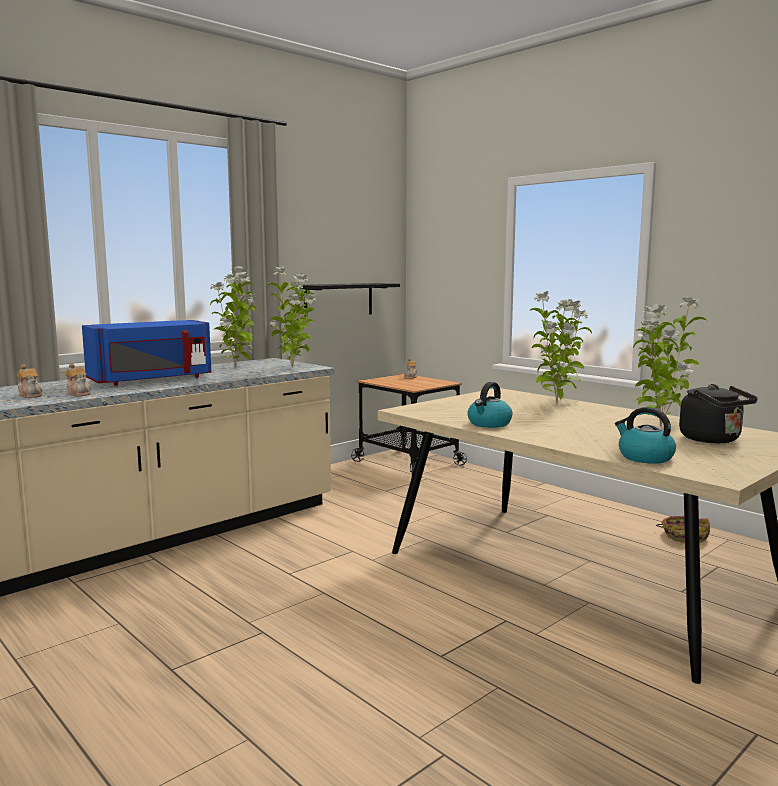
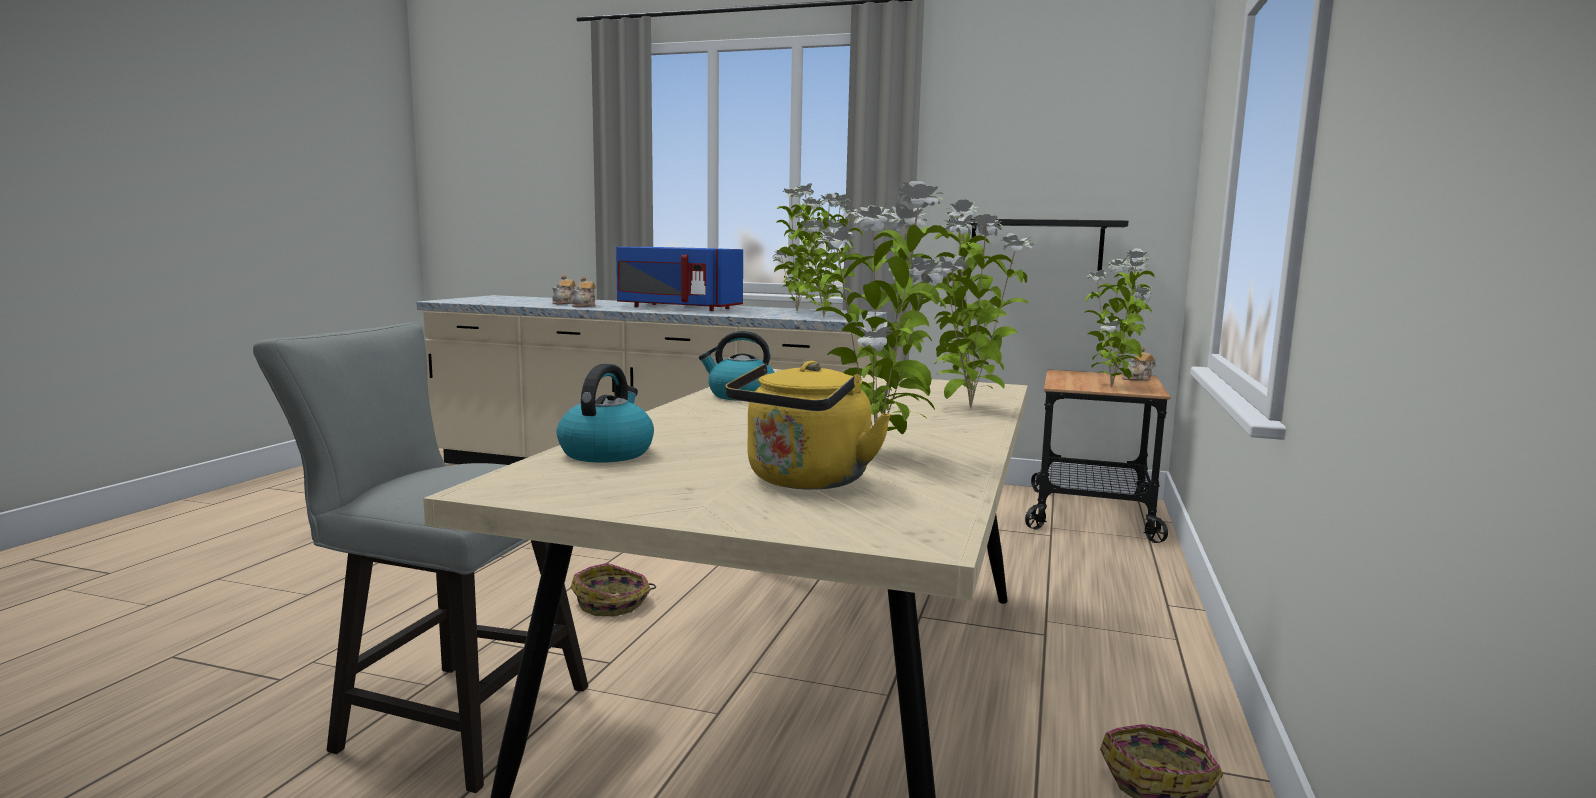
camera: 60 degrees right, 0 degrees up
(412, 605) = (613, 604): none -> basket
(427, 383) = (1113, 387): none -> potted plant
(552, 683) = (448, 717): none -> grey chair
(713, 440) = (804, 481): black kettle -> yellow kettle

